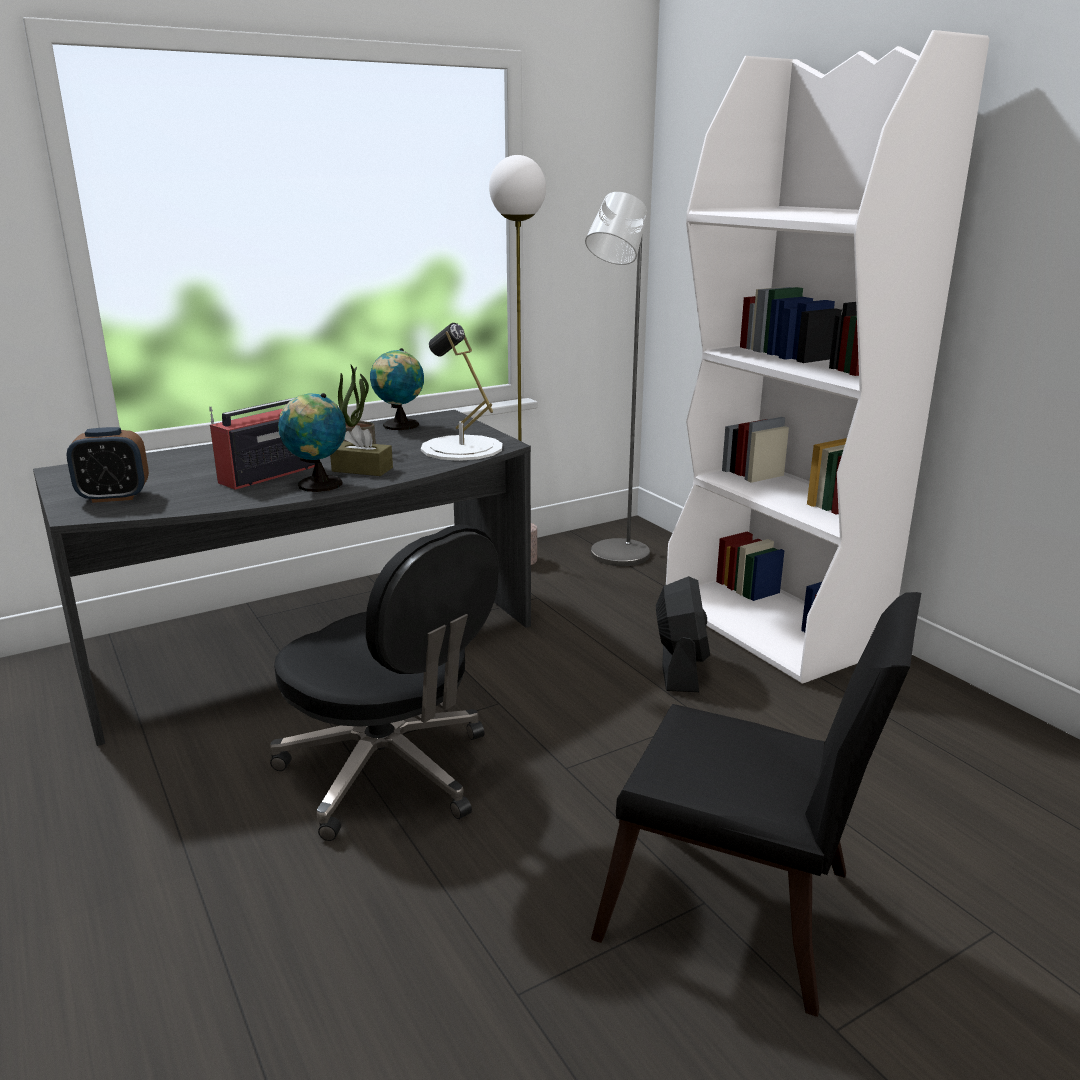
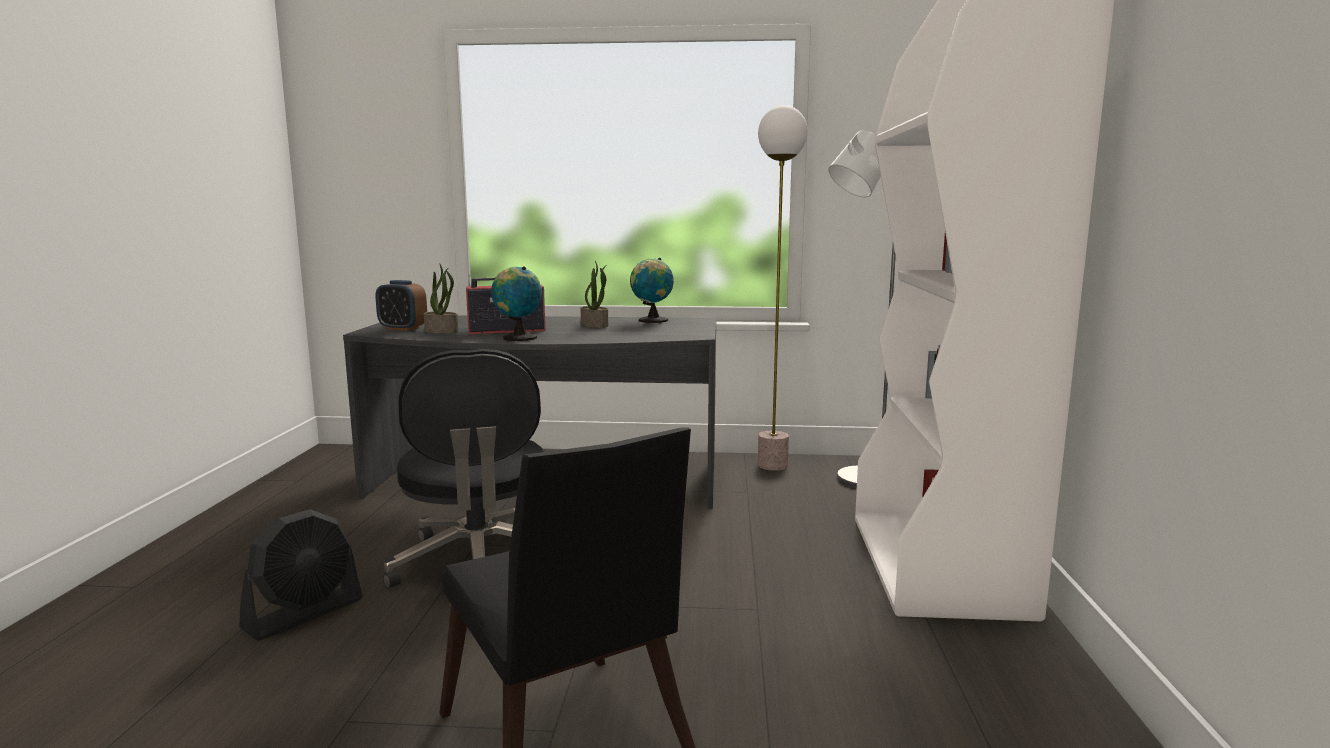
camera: 35 degrees right, 10 degrees down
(186, 491) = (442, 331): none -> potted plant
(362, 469) = (565, 335): brown tissue box -> none
(461, 448) = (660, 334): white table lamp -> none
(680, 668) = (794, 569): black fan -> black fan (304, 613)

